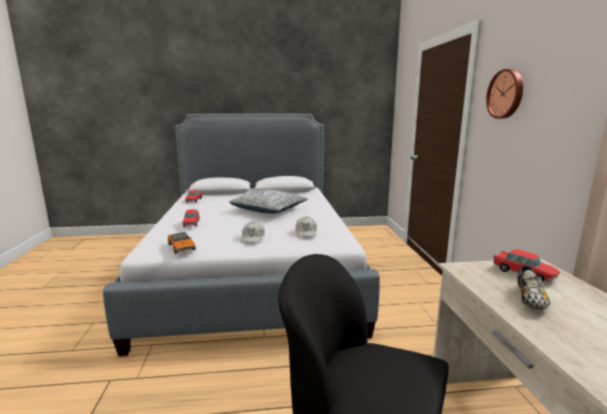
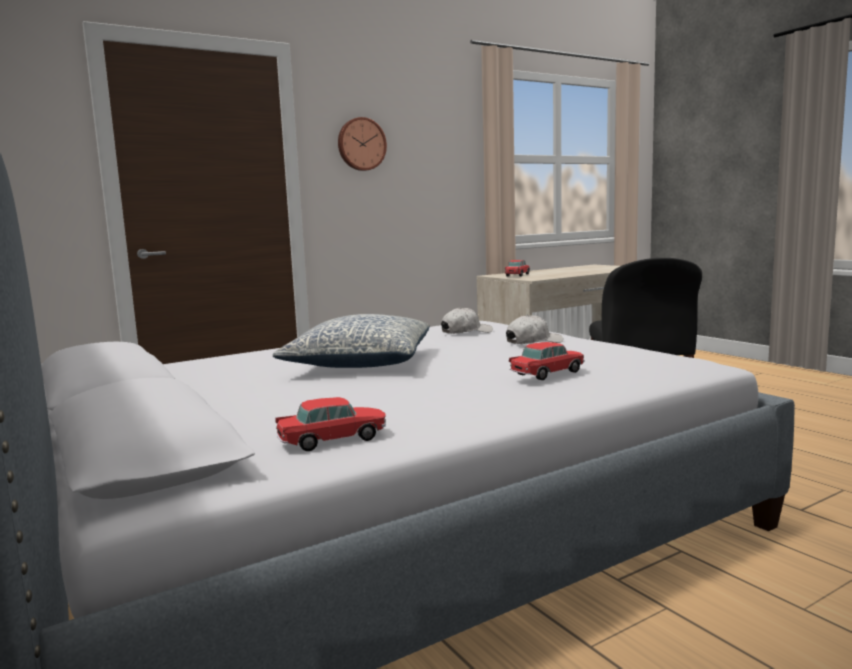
camera: 115 degrees left, 5 degrees down
(181, 247) = (647, 351): toy car -> none
(530, 299) = (558, 273): shoe -> none

